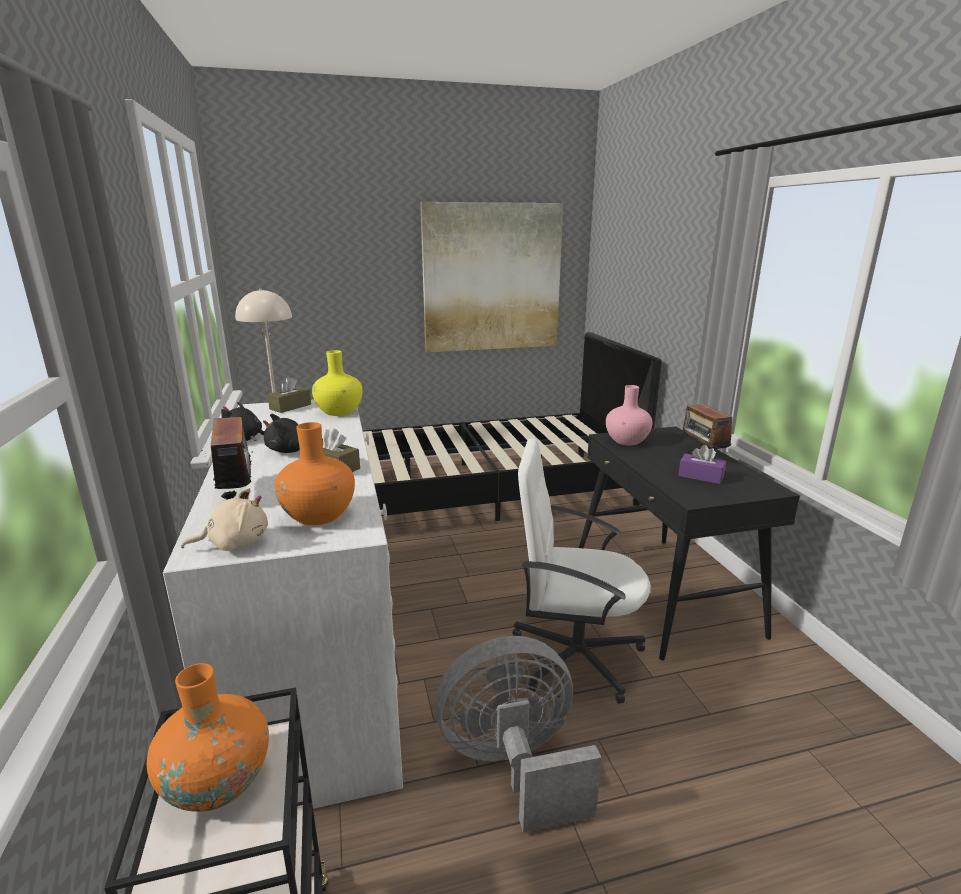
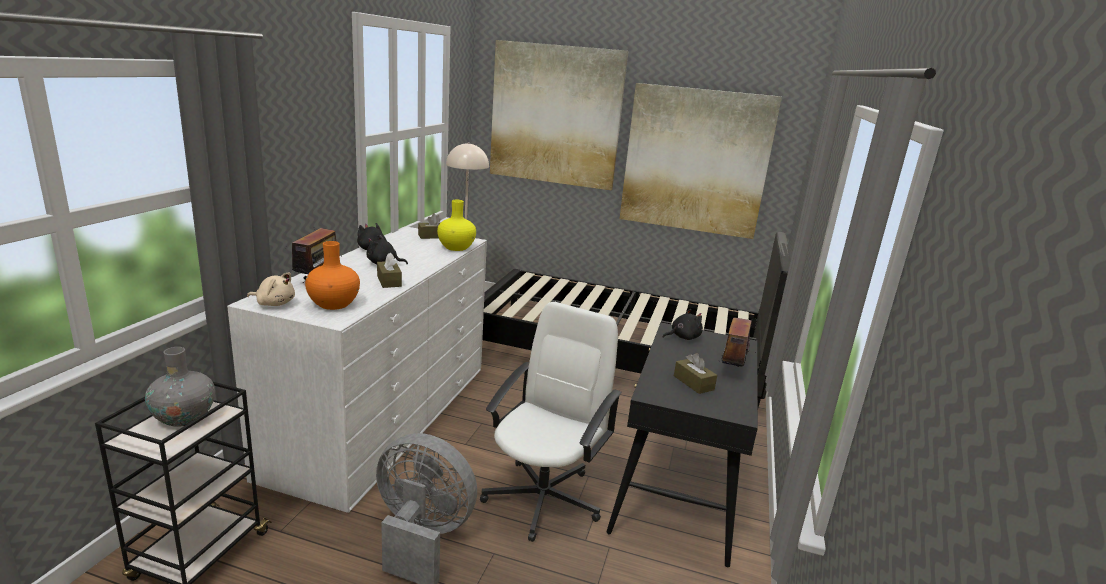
camera: 30 degrees right, 0 degrees up
(218, 782) = (184, 417): orange vase -> grey vase
(333, 248) = (555, 115): none -> picture
(574, 655) = (544, 498): white office chair -> white office chair turned 75 degrees clockwise
(626, 441) = (683, 337): pink vase -> black plush toy
(701, 476) = (693, 383): purple tissue box -> brown tissue box

